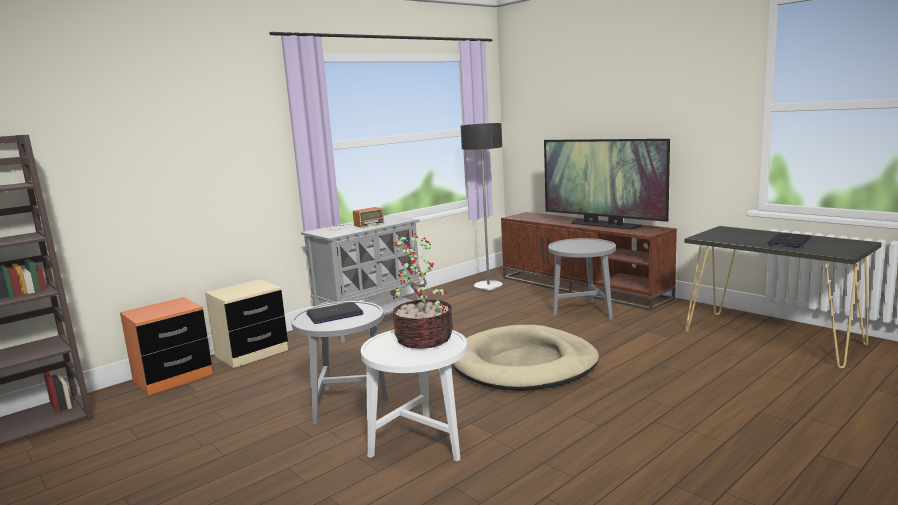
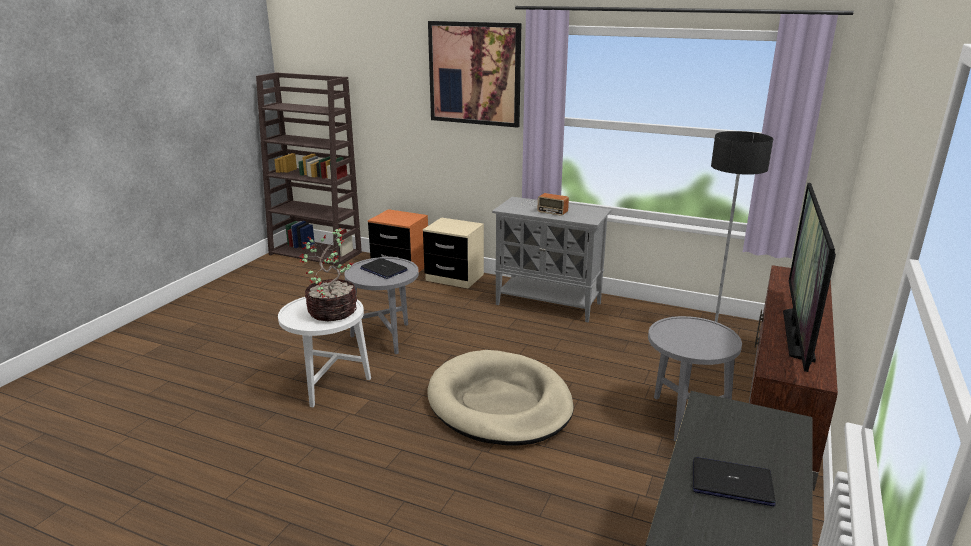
camera: 65 degrees right, 10 degrees up
(220, 110) = (474, 73): none -> picture

